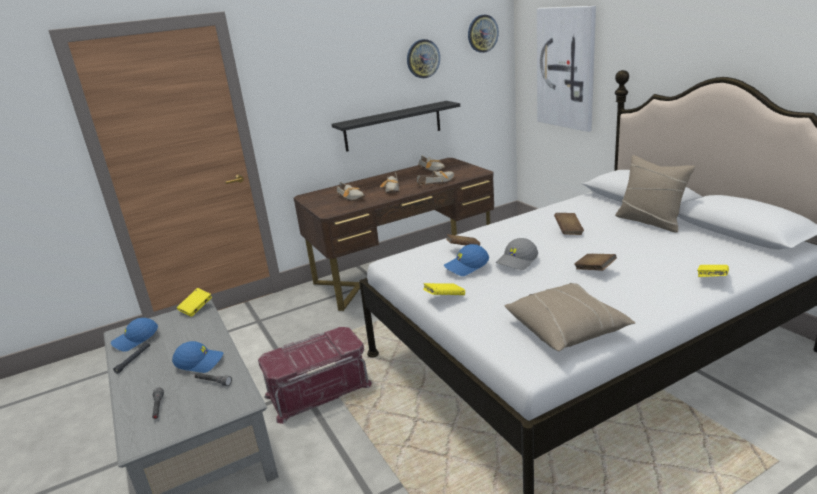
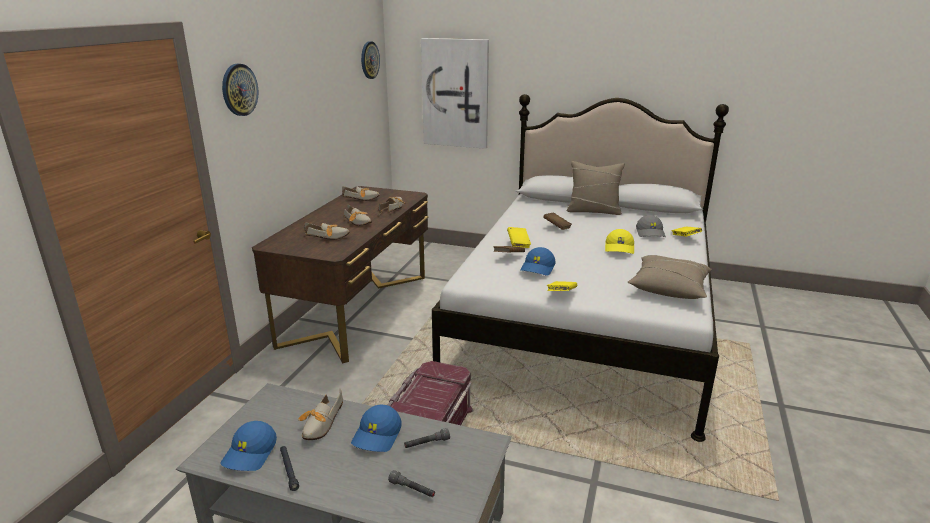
camera: 45 degrees left, 0 degrees up
(188, 339) = (320, 425): none -> shoe
(196, 309) = (270, 397): yellow book -> yellow book (518, 244)
(200, 362) = (377, 436): blue cap -> blue cap turned 150 degrees clockwise
(393, 126) = (318, 157): black shelf -> none
(423, 58) = (335, 84): wall clock -> wall clock (239, 90)
(517, 261) = (564, 255): grey cap -> grey cap (650, 233)
(594, 270) = (620, 248): brown book -> yellow cap

